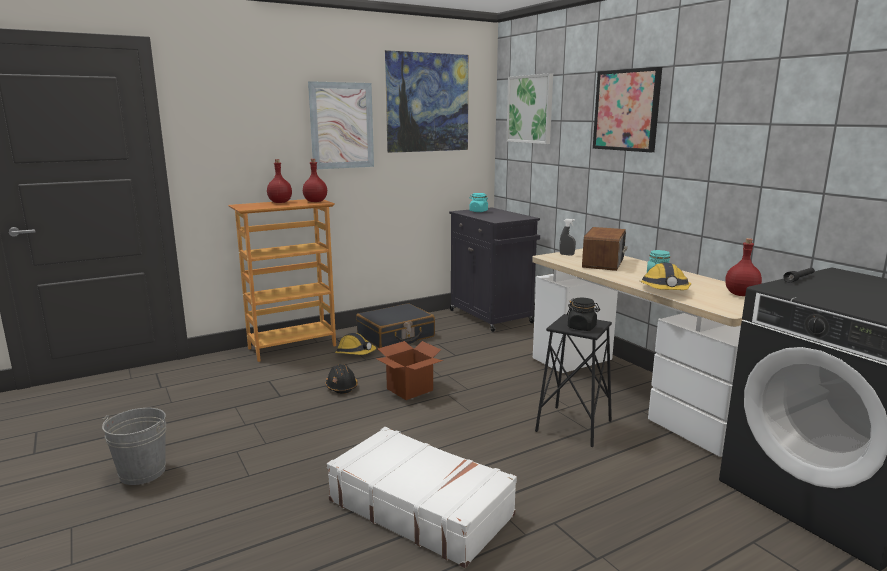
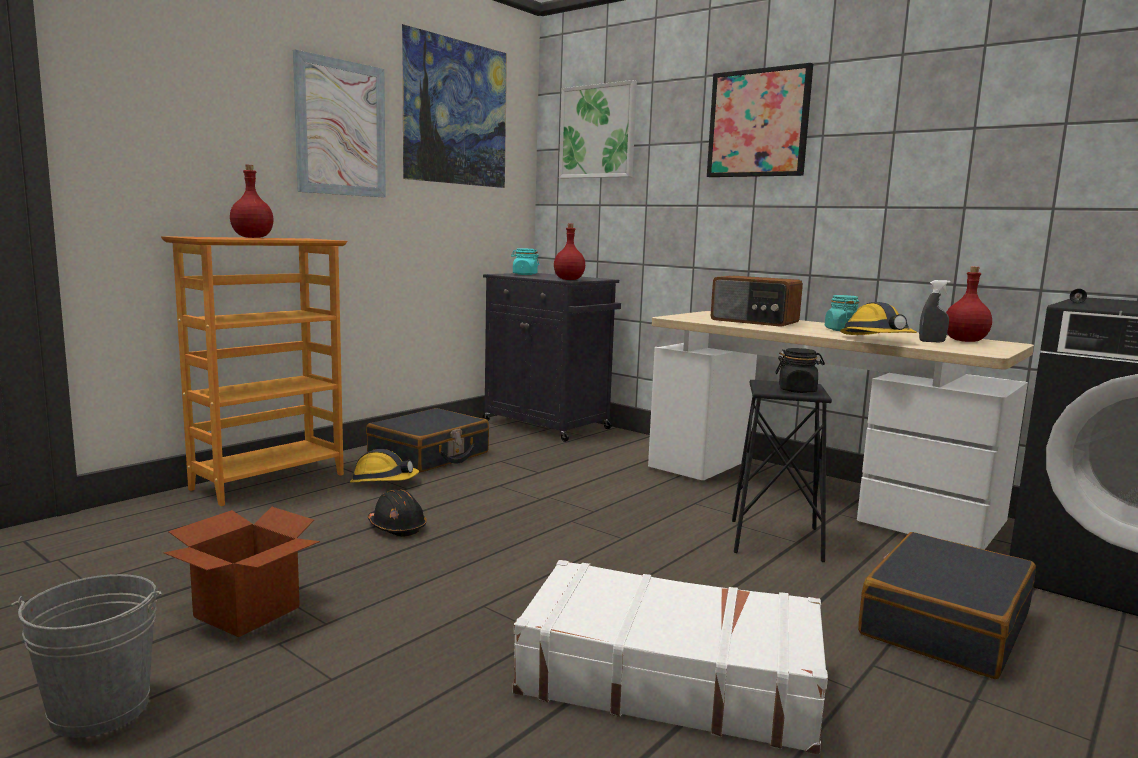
camera: 20 degrees left, 5 degrees down
(315, 201) = (311, 239): red bottle -> red bottle (568, 279)
(409, 389) = (509, 520): cardboard box -> cardboard box (247, 612)
(566, 254) = (693, 316): grey spray bottle -> grey spray bottle (931, 341)
(604, 263) = (754, 321): radio -> radio turned 120 degrees clockwise
(633, 504) = (943, 624): none -> black suitcase

